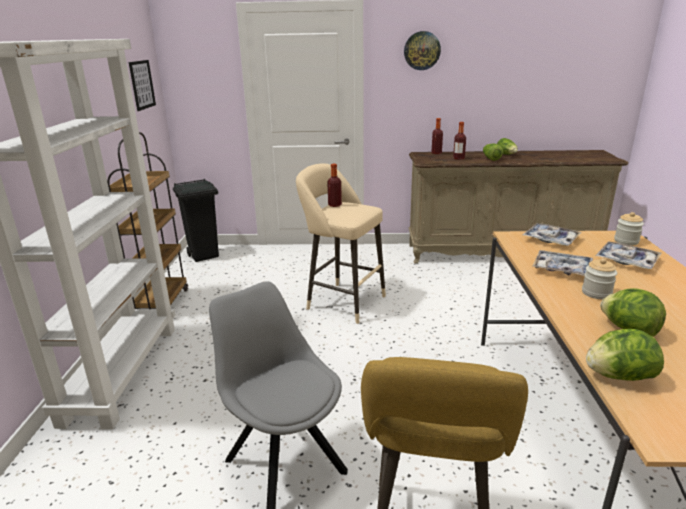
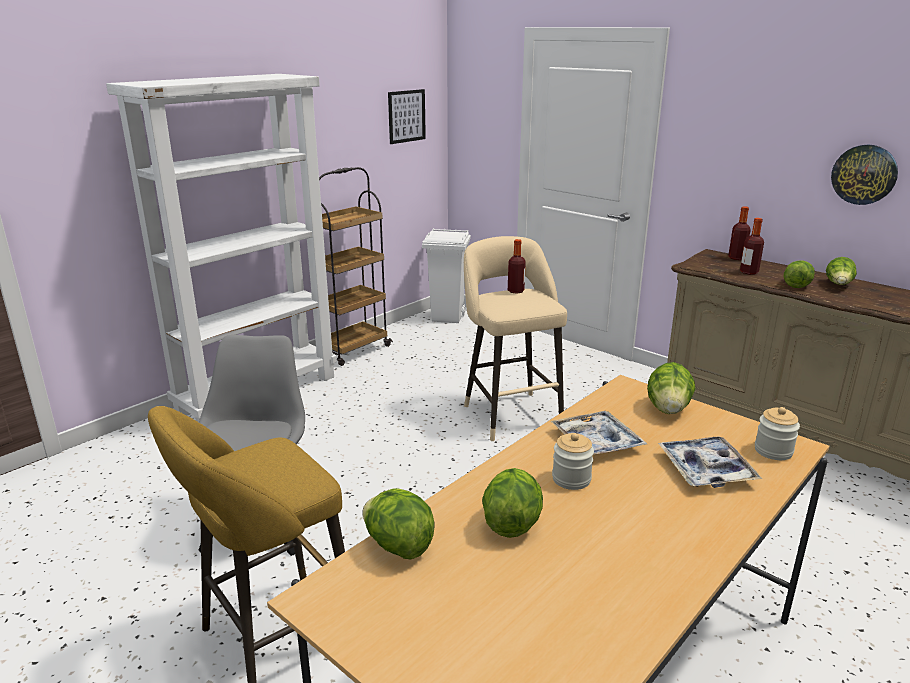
camera: 40 degrees right, 0 degrees up
(204, 255) = (448, 318): black trash can -> white trash can
(422, 50) = (741, 104): wall clock -> wall clock (864, 174)
(550, 239) = (668, 409): tray -> lettuce

